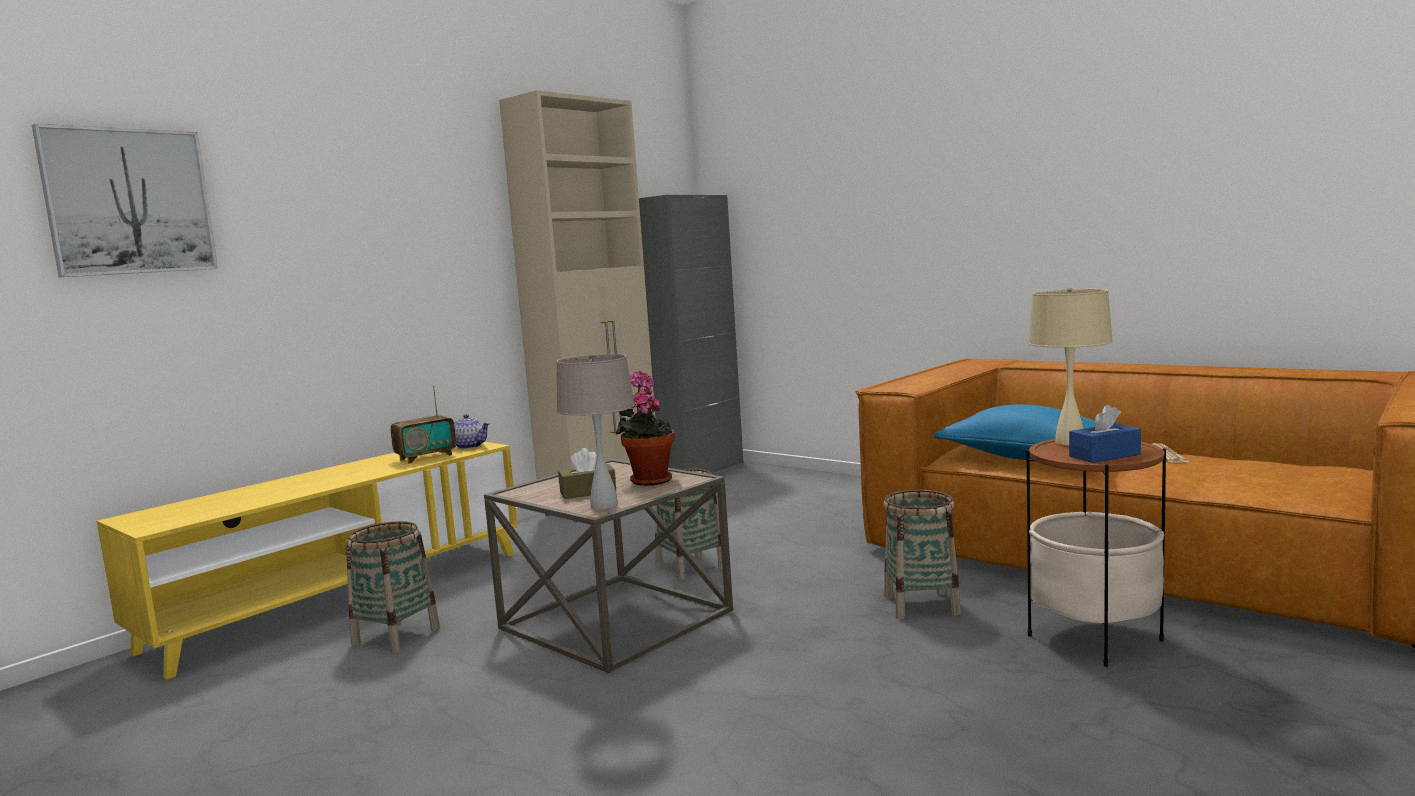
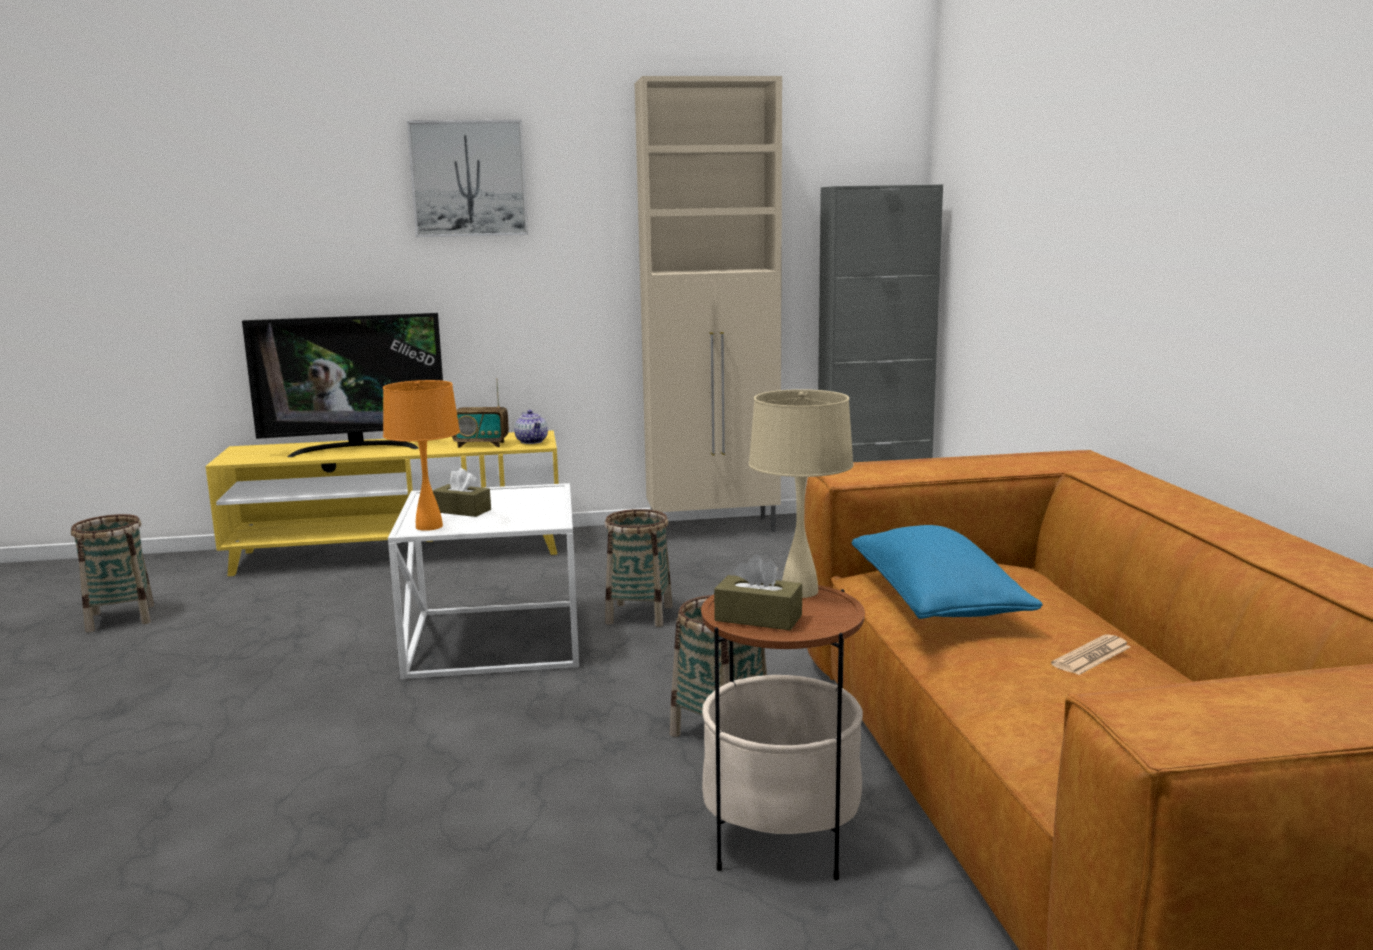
camera: 40 degrees right, 5 degrees up
(129, 202) = (267, 198): picture -> picture (469, 178)
(290, 487) = (355, 448): none -> television
(396, 636) = (365, 594): basket -> basket (120, 618)
(603, 505) = (428, 526): beige table lamp -> orange table lamp
(616, 618) = (496, 638): brown side table -> white side table
(648, 480) = (525, 513): potted plant -> none
(1104, 455) = (758, 618): blue tissue box -> brown tissue box

